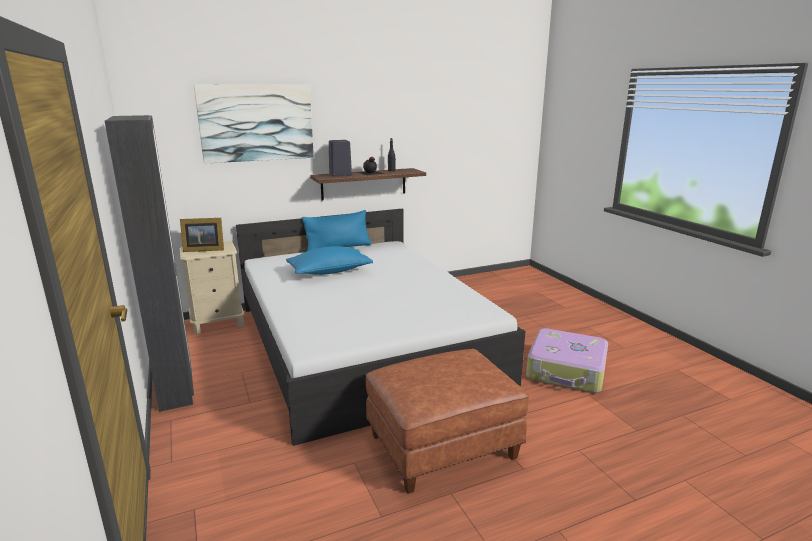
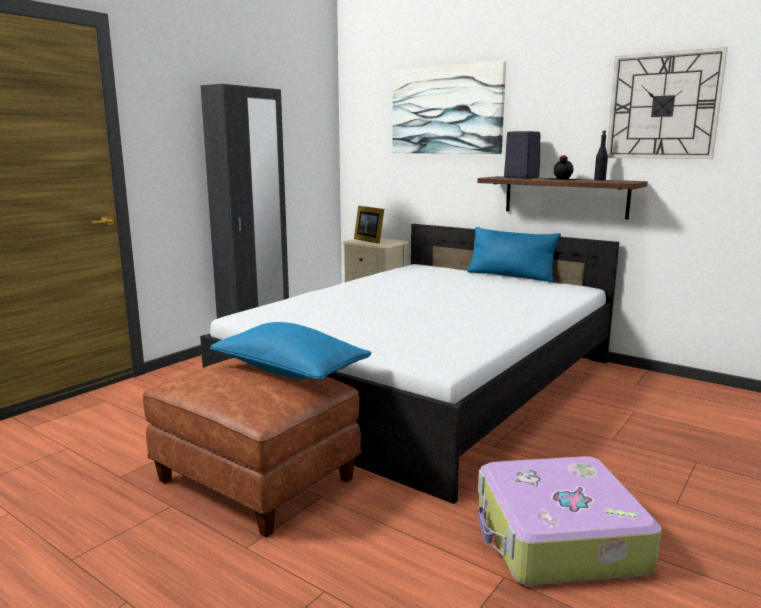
camera: 60 degrees right, 5 degrees down
(329, 272) = (431, 286): blue pillow -> blue pillow (290, 371)
(417, 121) = (663, 106): none -> wall clock

